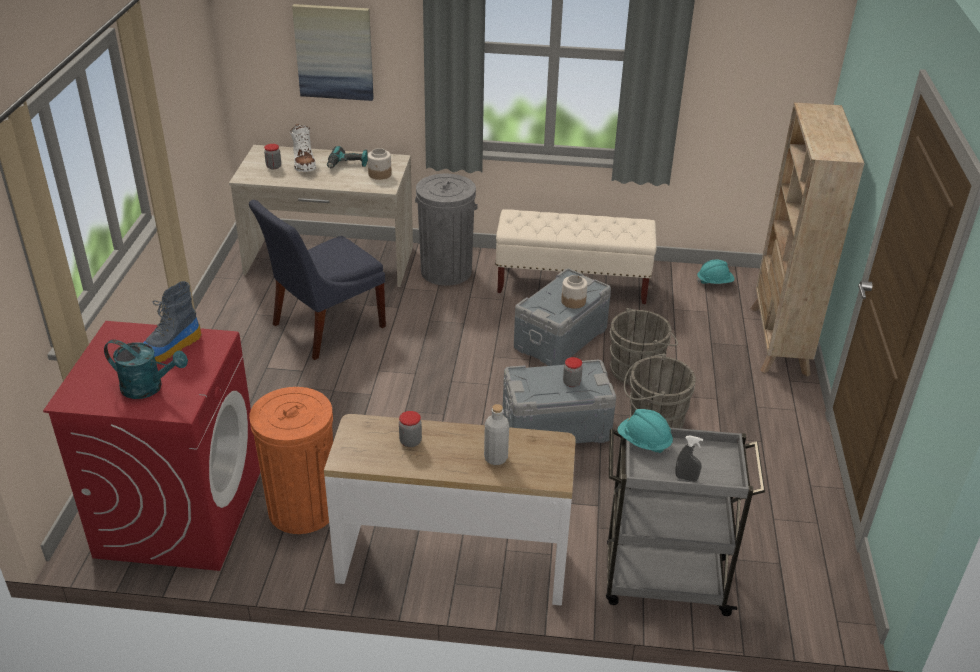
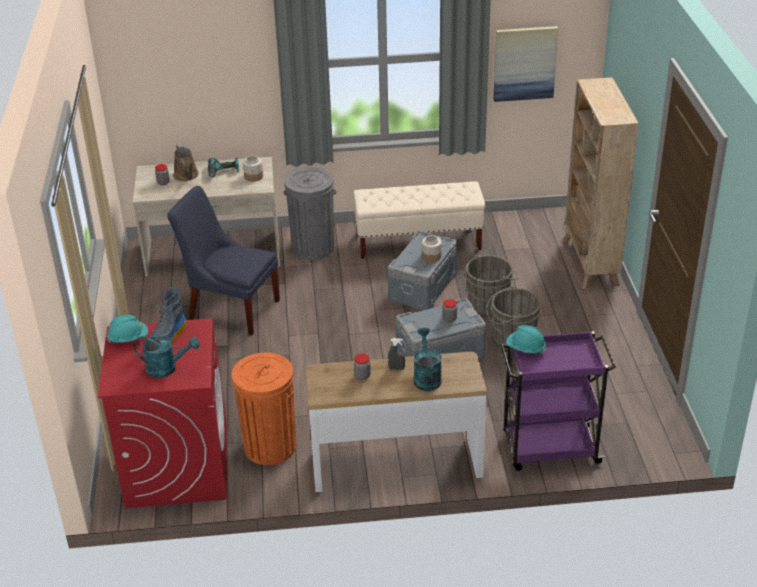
camera: 10 degrees left, 0 degrees up
(304, 163) = (187, 176): white boot -> brown watering can
(324, 327) = (231, 308): blue chair -> blue chair turned 75 degrees clockwise
(334, 52) = (202, 82): picture -> picture (524, 63)
(495, 458) = (426, 377): grey bottle -> turquoise watering can
(663, 580) = (549, 448): grey cart -> purple cart
(686, 478) = (561, 368): grey spray bottle -> grey spray bottle (396, 368)
(714, 282) = (530, 223): turquoise hard hat -> turquoise hard hat (129, 338)

